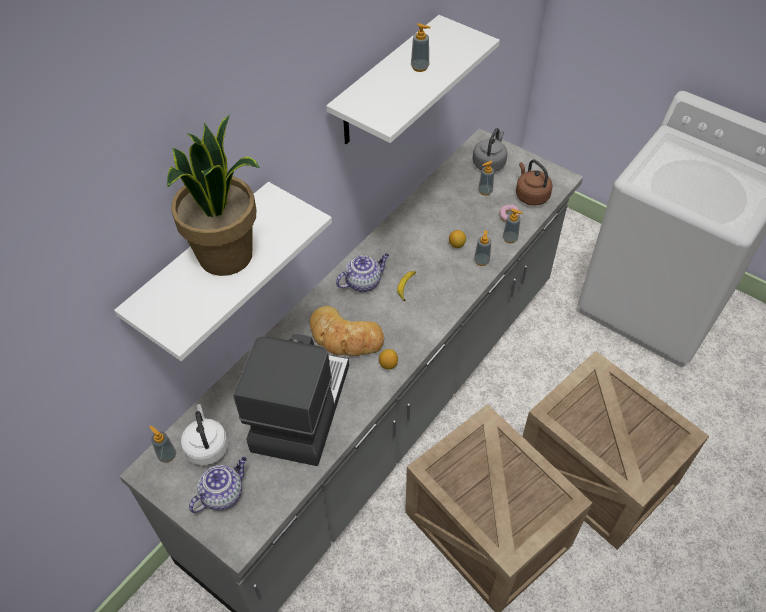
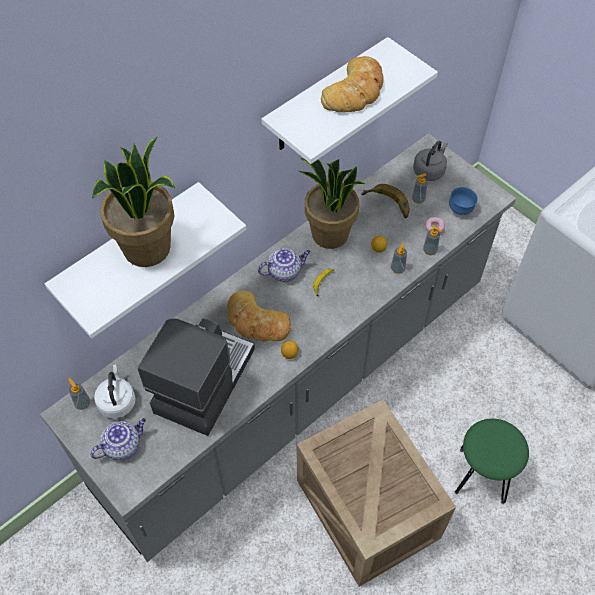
camera: 10 degrees right, 5 degrees up
(402, 238) = (329, 235): none -> potted plant
(420, 67) = (355, 91): soap dispenser -> bread
(454, 202) = (386, 205): none -> banana
(531, 195) = (460, 209): brown kettle -> blue bowl
(598, 472) = (482, 475): crate -> green stool

